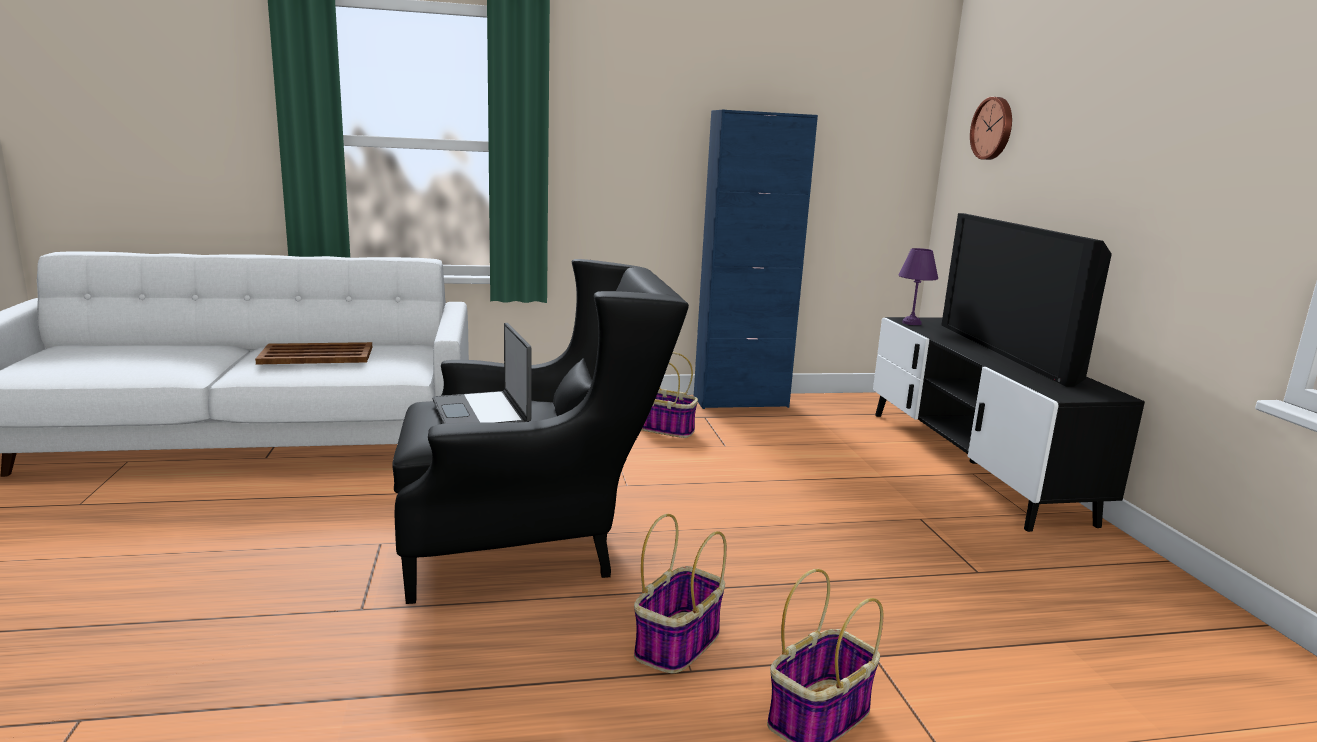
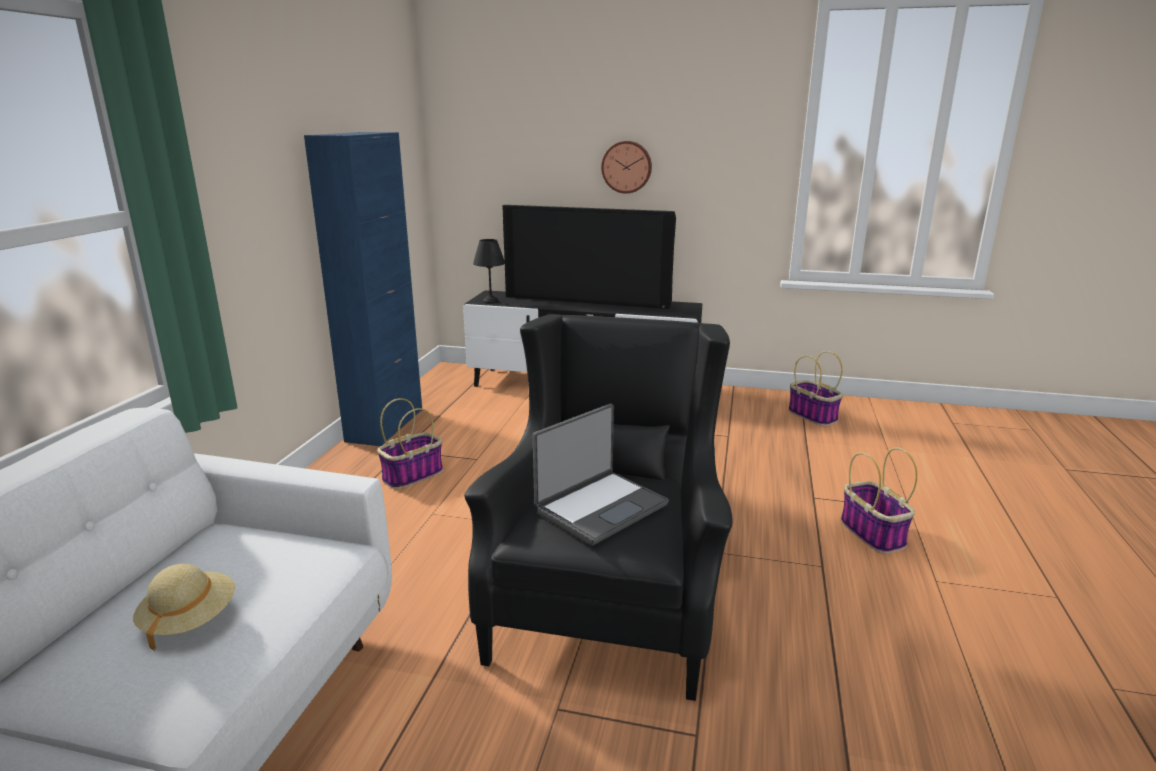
camera: 65 degrees left, 5 degrees up
(315, 355) = (189, 620): brown tray -> beige hat
(482, 415) = (600, 507): laptop -> laptop turned 45 degrees counterclockwise
(677, 644) = (790, 563): basket -> basket (813, 416)
(911, 322) = (490, 301): purple table lamp -> black table lamp
(993, 128) = (495, 132): wall clock -> wall clock (627, 167)

